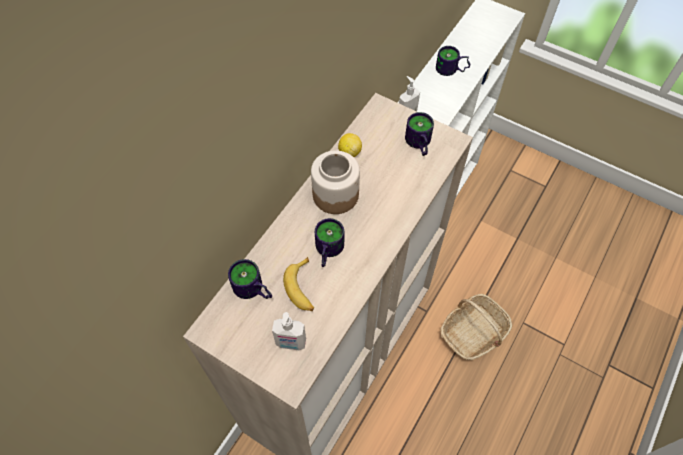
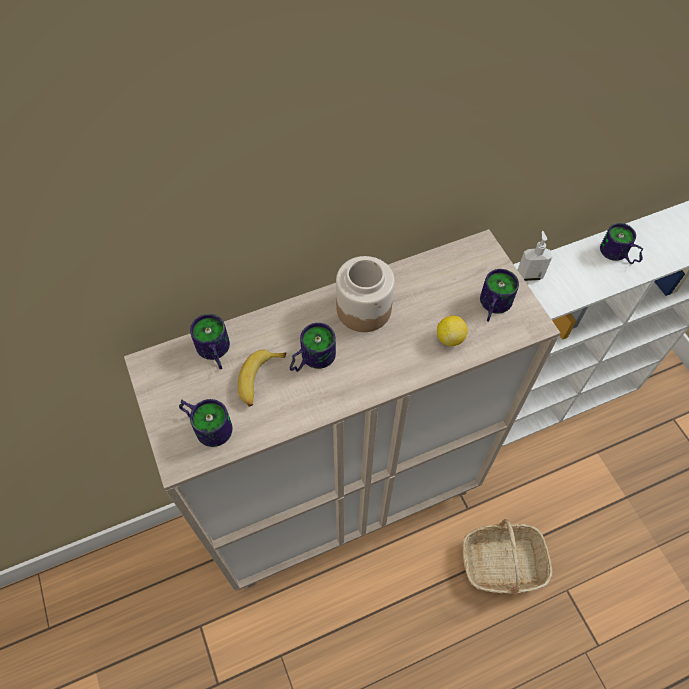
camera: 35 degrees right, 0 degrees up
(291, 343) = (208, 424): soap dispenser -> mug
(349, 152) = (412, 275): lemon -> lemon (450, 338)

